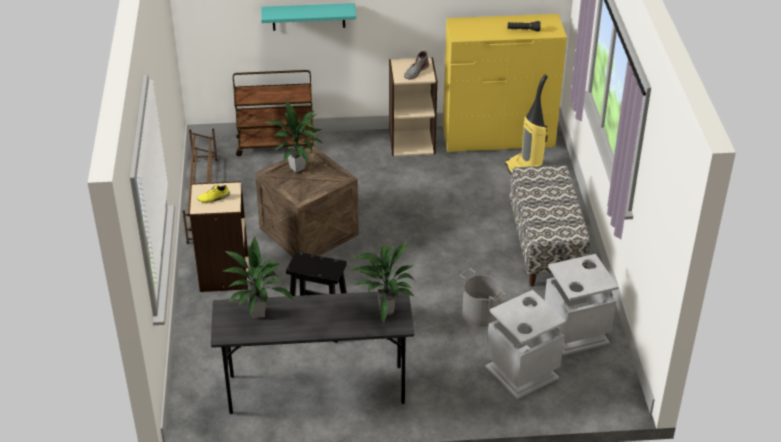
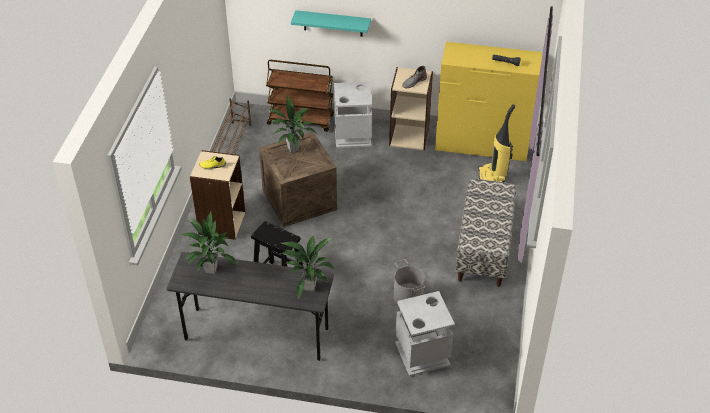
camera: 15 degrees right, 5 degrees up
(575, 333) = (479, 329): grey trash can -> grey trash can (352, 136)

